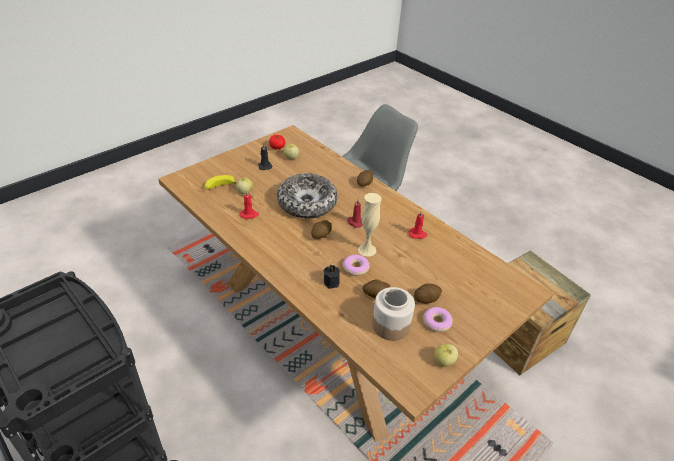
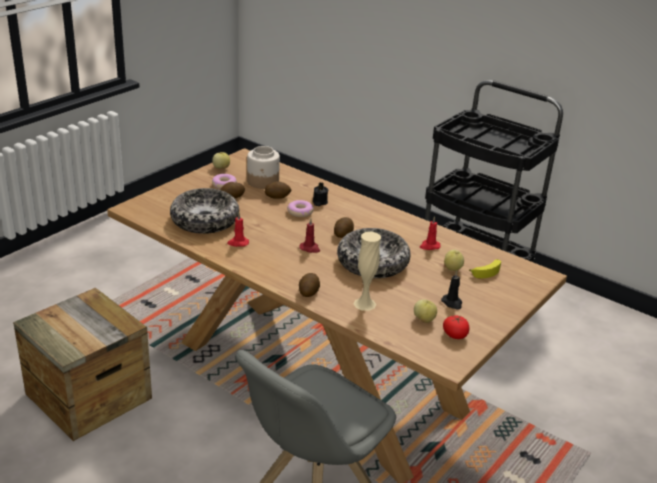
camera: 170 degrees right, 10 degrees down
(367, 250) = (292, 226): beige vase -> beige vase (364, 304)
(451, 265) = (205, 220): none -> bowl

